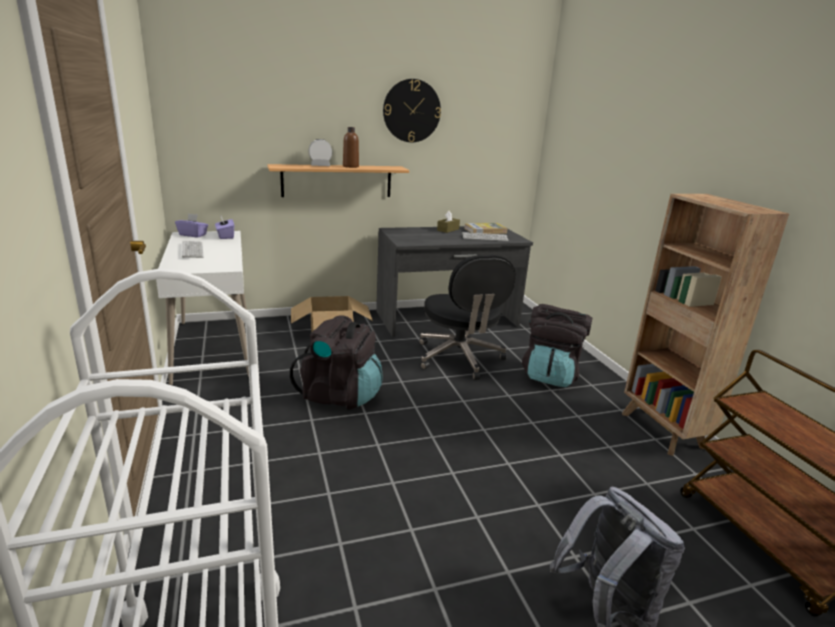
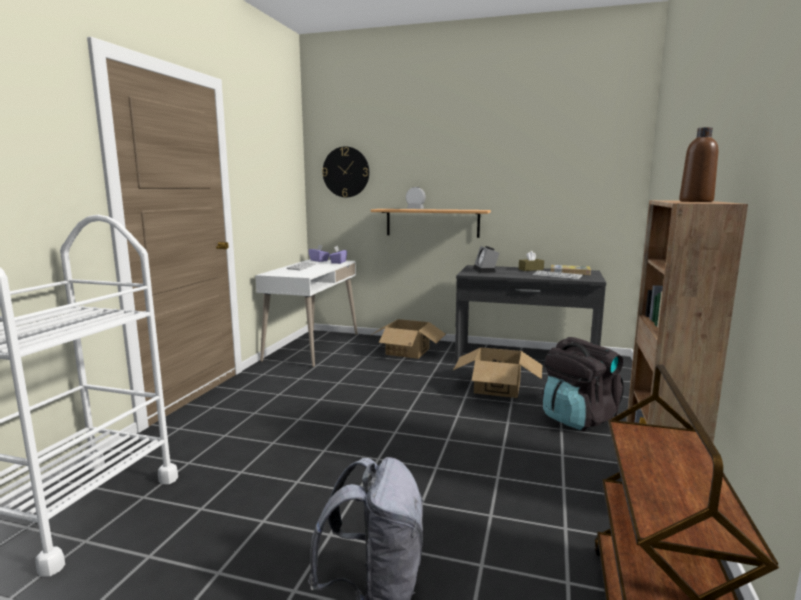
camera: 35 degrees right, 10 degrees down
(340, 395) = (360, 390): black backpack -> none
(350, 166) = (440, 209): brown bottle -> brown bottle (696, 201)
(411, 111) = (499, 160): wall clock -> wall clock (346, 172)
(412, 235) = (485, 270): none -> alarm clock
(460, 358) = (497, 387): black office chair -> cardboard box

